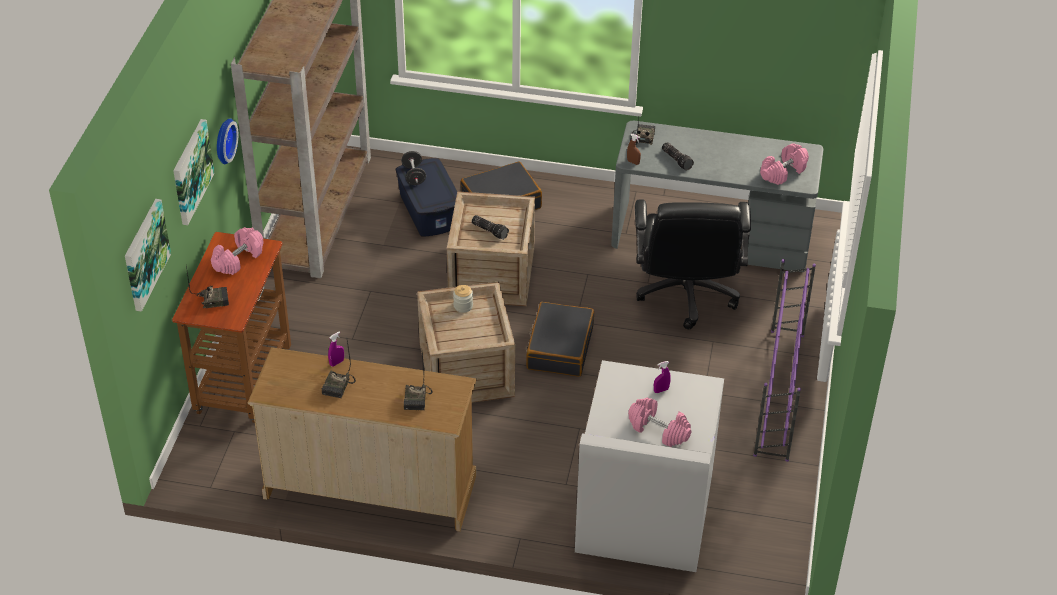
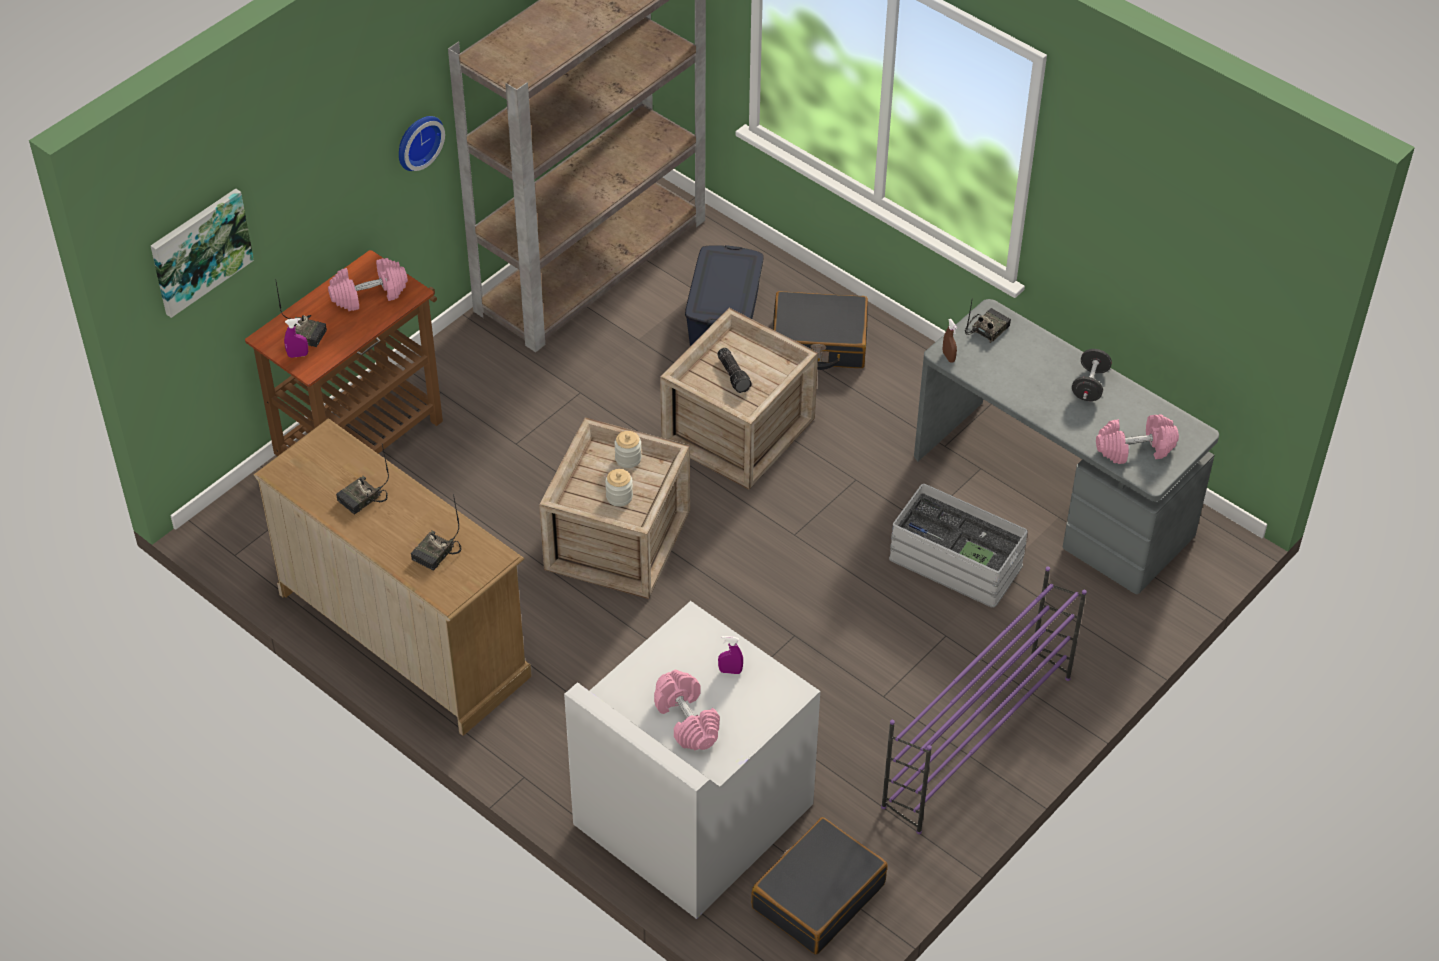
camera: 30 degrees right, 5 degrees up
(191, 171) = (329, 167): picture -> none
(337, 362) = (383, 469): purple spray bottle -> purple spray bottle (298, 355)
(414, 175) = (715, 265): black dumbbell -> black dumbbell (1090, 385)
(476, 331) = (619, 497): none -> jar
(559, 348) = (748, 560): black suitcase -> black suitcase (817, 895)
(677, 160) = (1008, 376): flashlight -> none
(685, 297) = (954, 562): black office chair -> grey storage box

